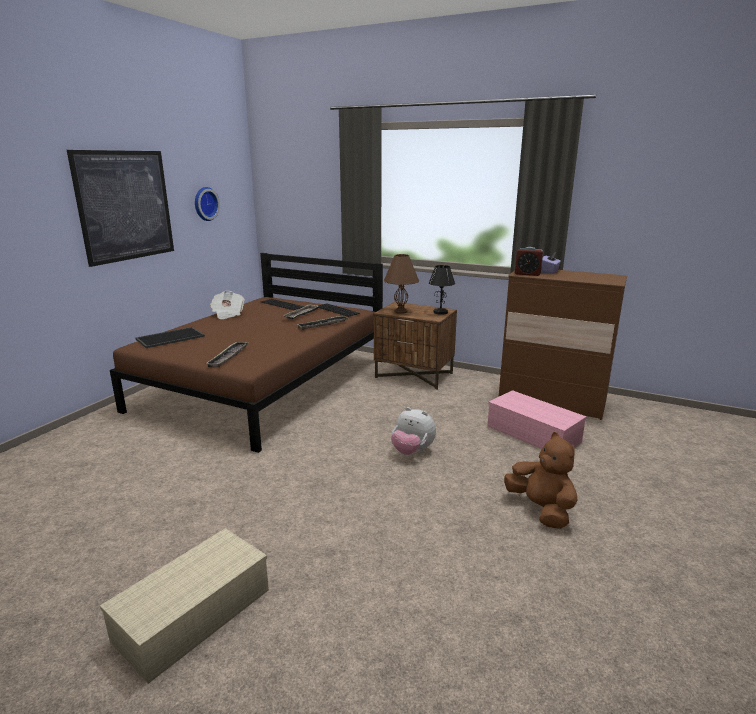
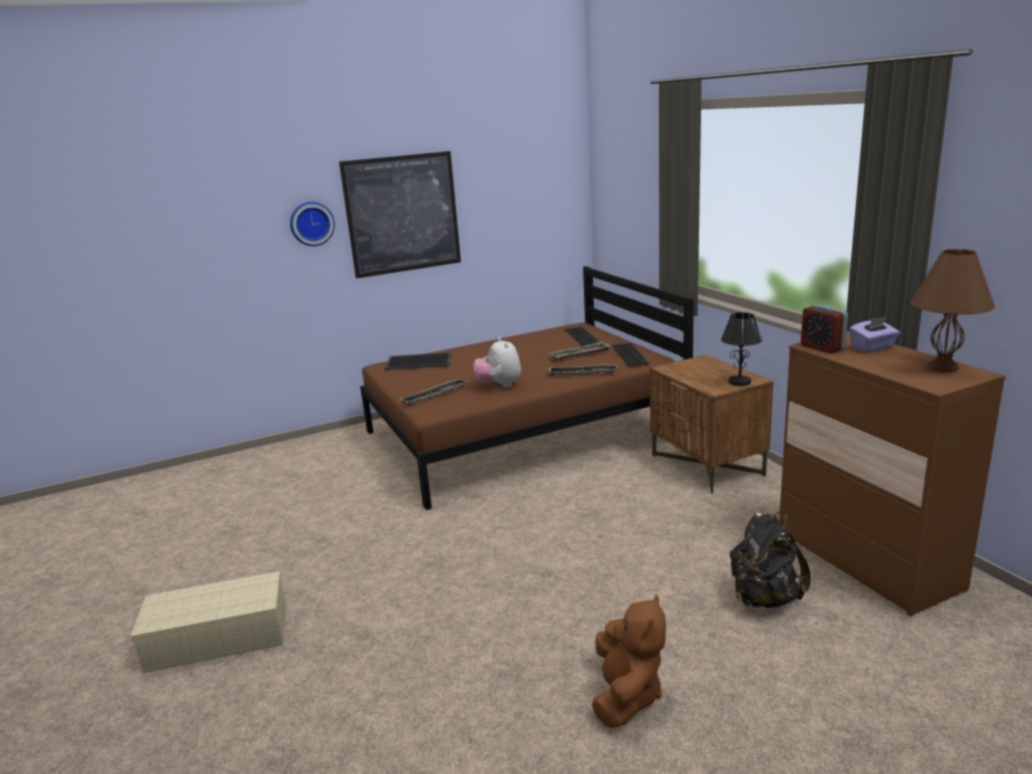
camera: 40 degrees right, 0 degrees up
(204, 204) = (510, 206): wall clock -> wall clock (311, 223)
(228, 314) = (508, 341): newspaper -> none
(400, 311) = (687, 371): brown table lamp -> brown table lamp (942, 367)
(412, 451) = (573, 563): plush toy -> plush toy (499, 386)
(535, 434) = (764, 598): pink storage box -> black backpack

